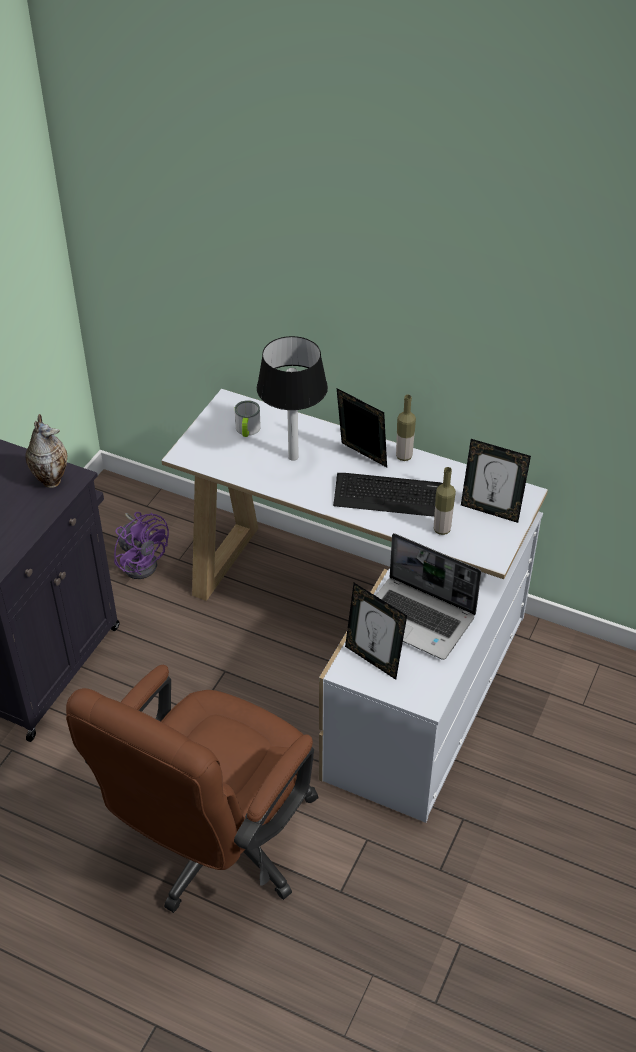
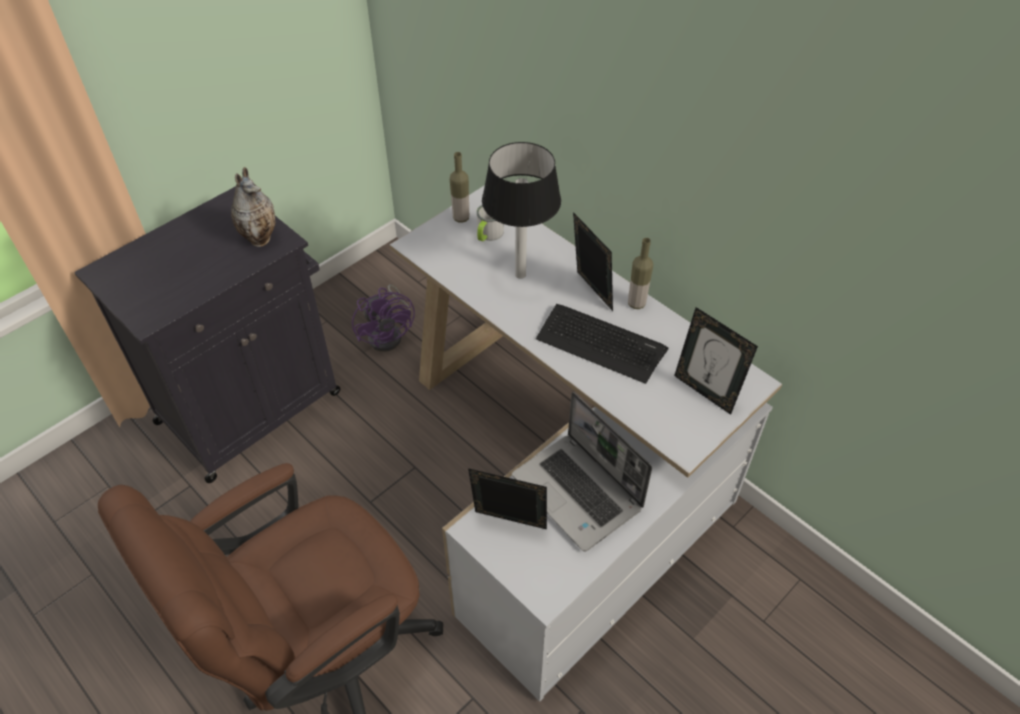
camera: 20 degrees right, 5 degrees up
(373, 659) = (509, 525): picture frame -> picture frame turned 135 degrees clockwise
(442, 529) = (640, 398): bottle -> bottle (461, 218)

